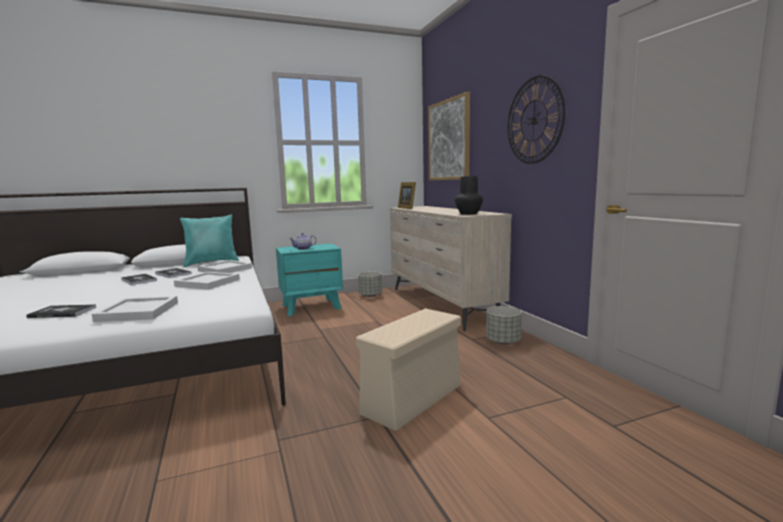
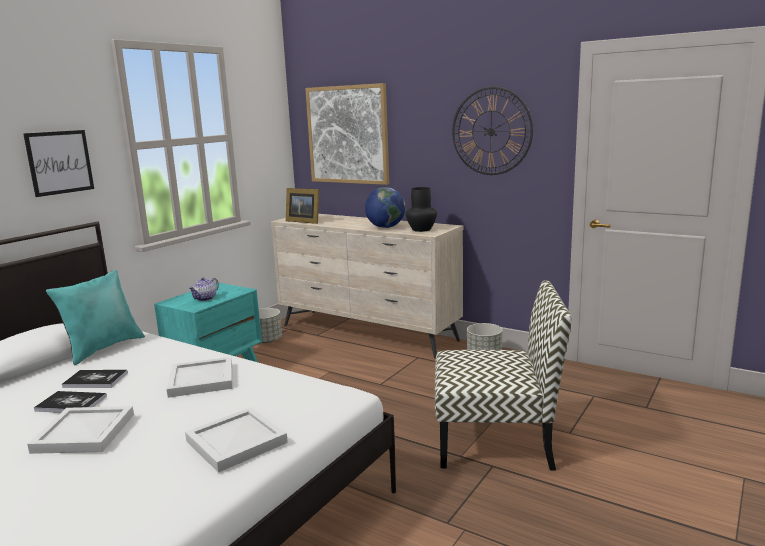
camera: 35 degrees left, 5 degrees up
(62, 312) = (123, 479): book -> none
(226, 269) = (162, 354): white tray -> white tray (86, 432)
(227, 148) = (60, 162): none -> picture
(412, 400) = (496, 441): beige storage box -> chair
(447, 212) = (385, 227): none -> globe

